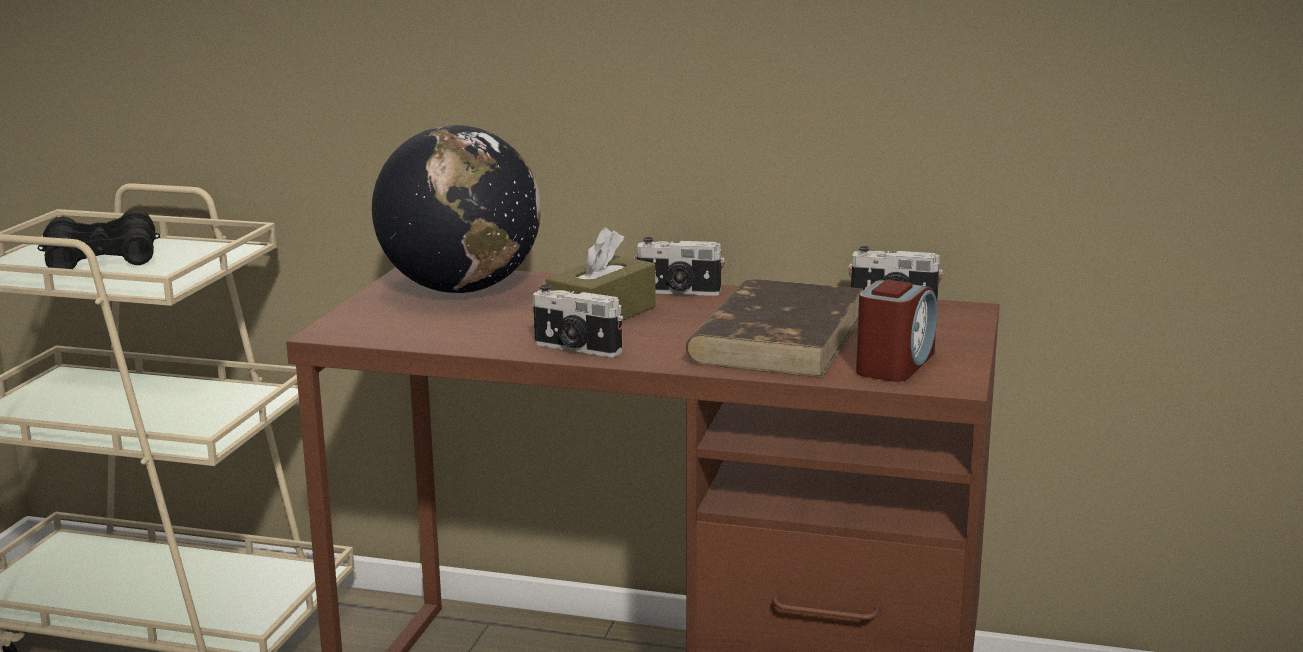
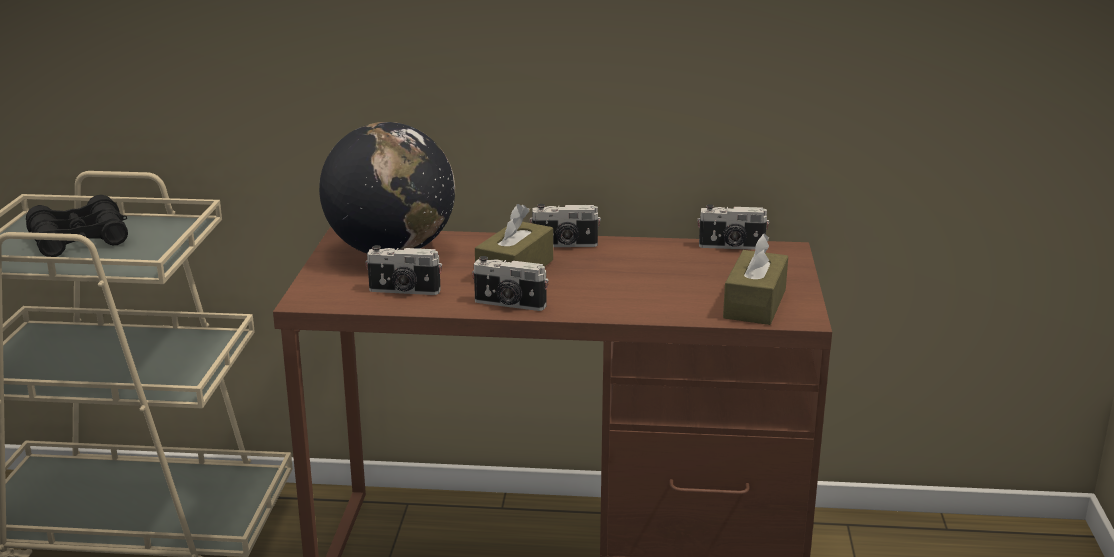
camera: 10 degrees left, 5 degrees up
(454, 329) = (404, 291): none -> camera
(778, 338) = (659, 284): brown book -> none
(895, 364) = (755, 304): alarm clock -> brown tissue box

